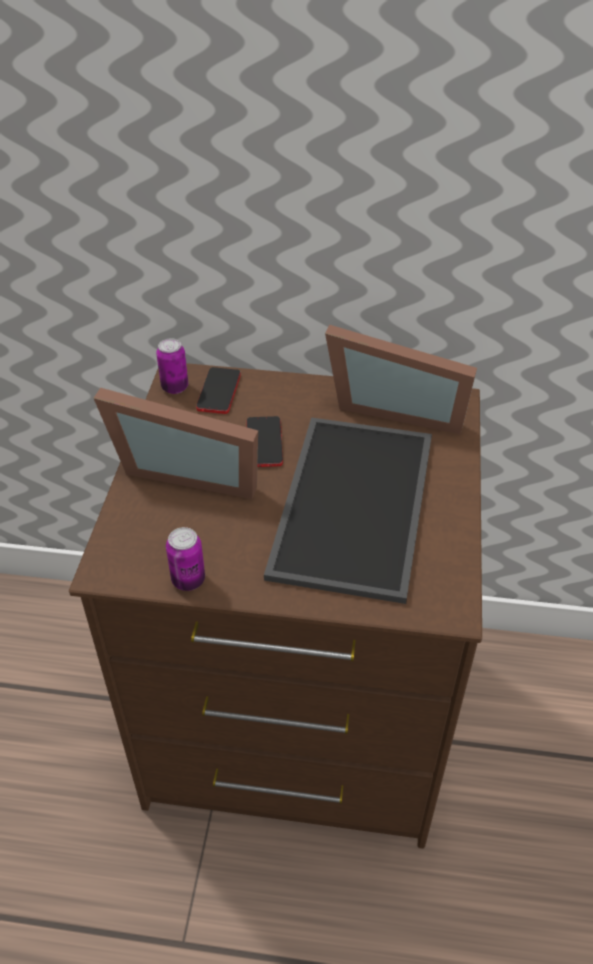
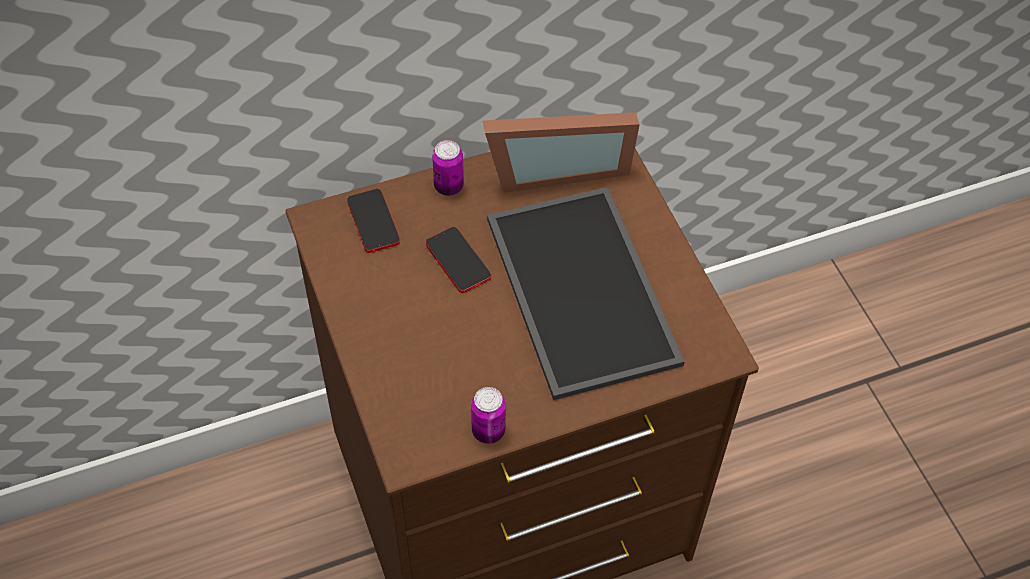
camera: 30 degrees left, 10 degrees up
(175, 387) = (325, 235): can -> can (448, 186)
(188, 470) = (407, 321): picture frame -> none

